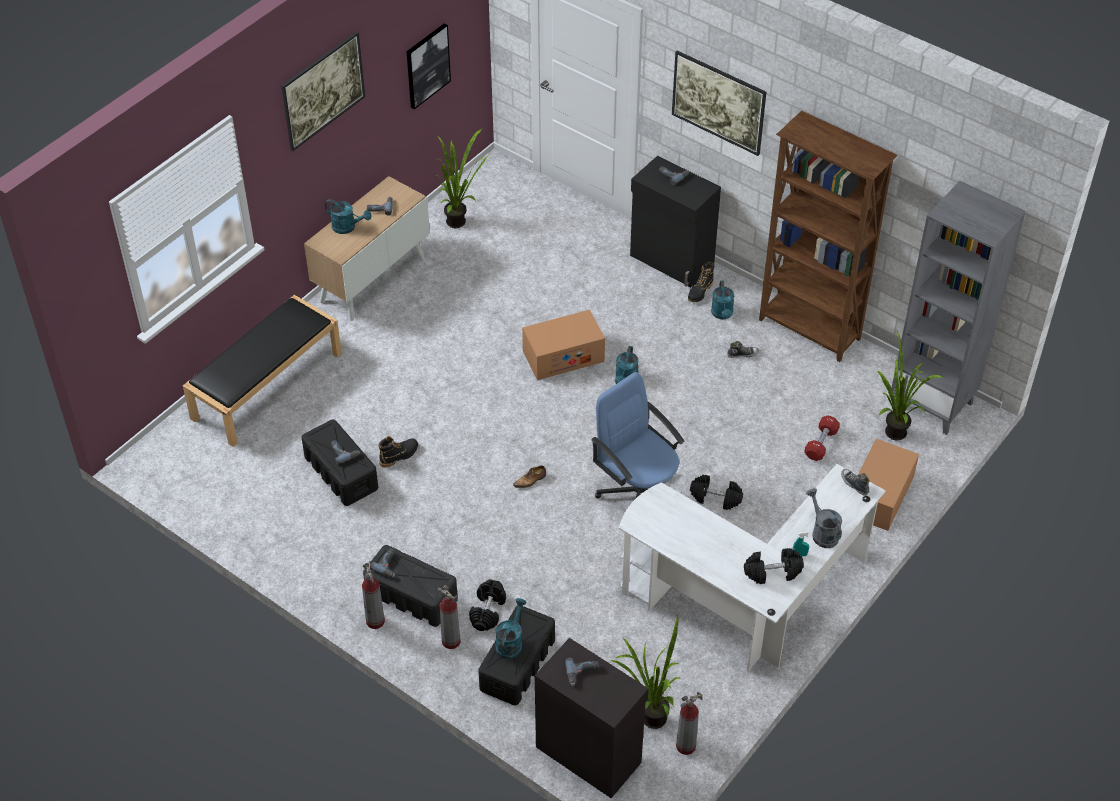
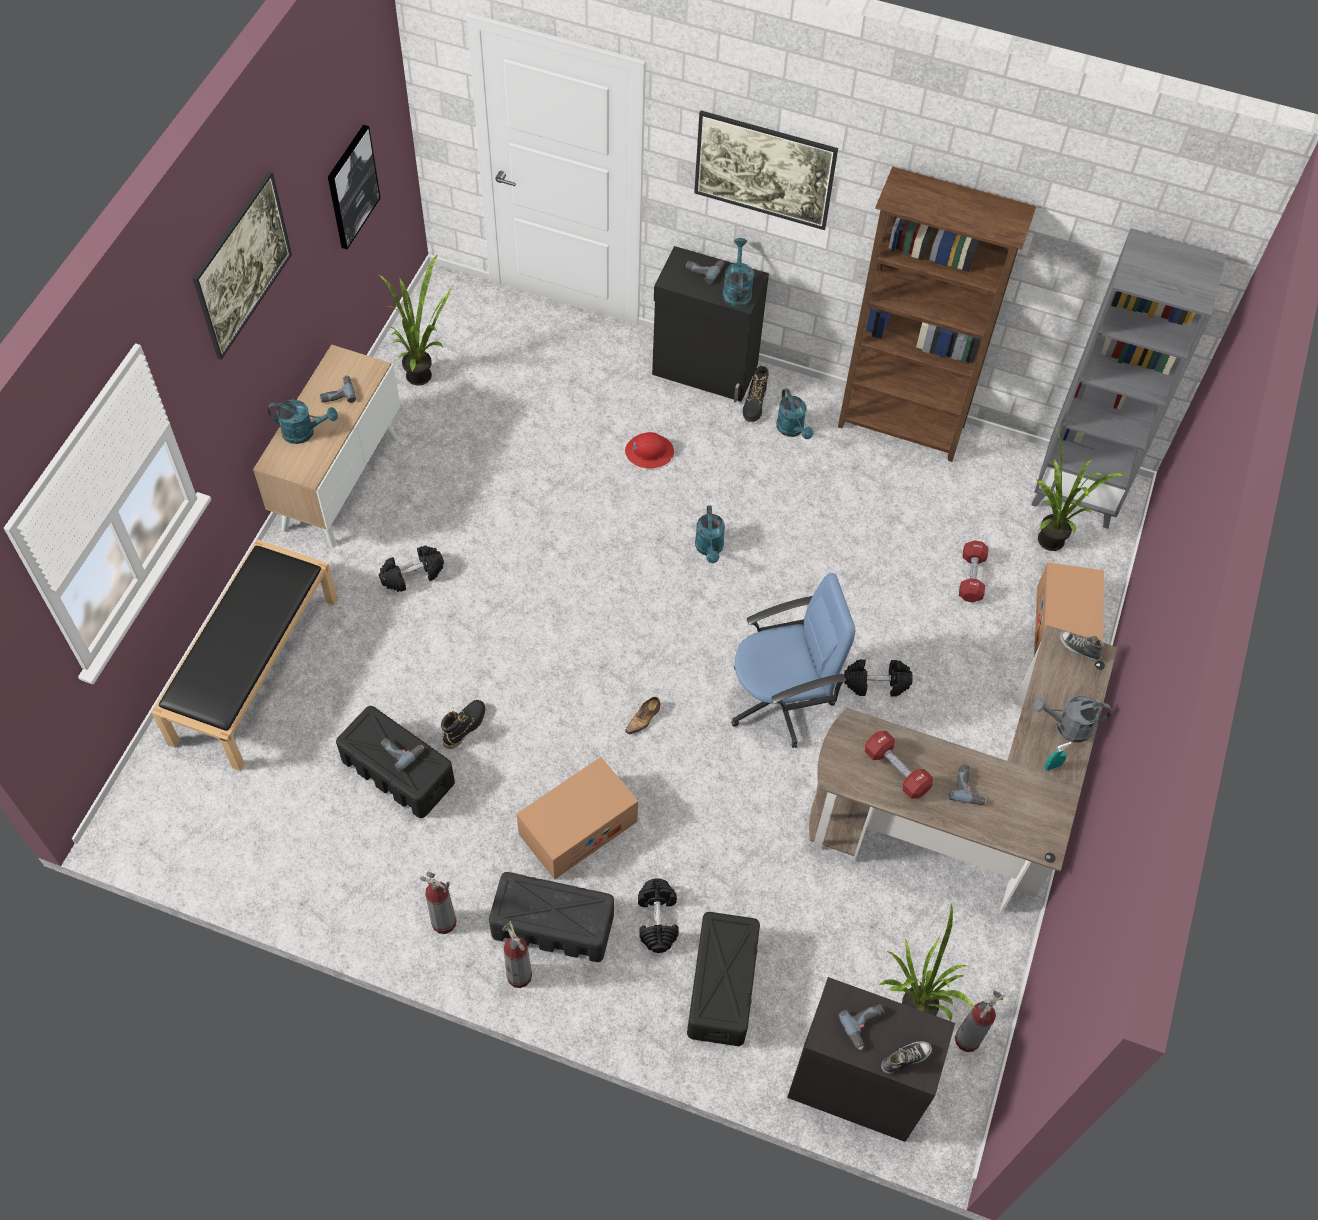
camera: 20 degrees left, 10 degrees up
(389, 565) = (520, 901): power drill -> power drill (968, 787)
(451, 641) = (626, 976): fire extinguisher -> fire extinguisher (443, 922)
(510, 642) = (716, 970): turquoise watering can -> turquoise watering can (736, 290)
(563, 356) = (621, 533): cardboard box -> cardboard box (578, 827)
(606, 306) = (649, 451): none -> red hard hat
(638, 492) = (781, 700): blue office chair -> blue office chair turned 135 degrees clockwise
(680, 530) = (896, 770): none -> red dumbbell
(742, 354) = (835, 478): shoe -> shoe (905, 1058)
(746, 600) = (963, 814): white desk -> brown desk
(772, 572) = (1030, 800): black dumbbell -> black dumbbell (412, 575)
(822, 532) = (1067, 727): grey watering can -> grey watering can turned 45 degrees counterclockwise

